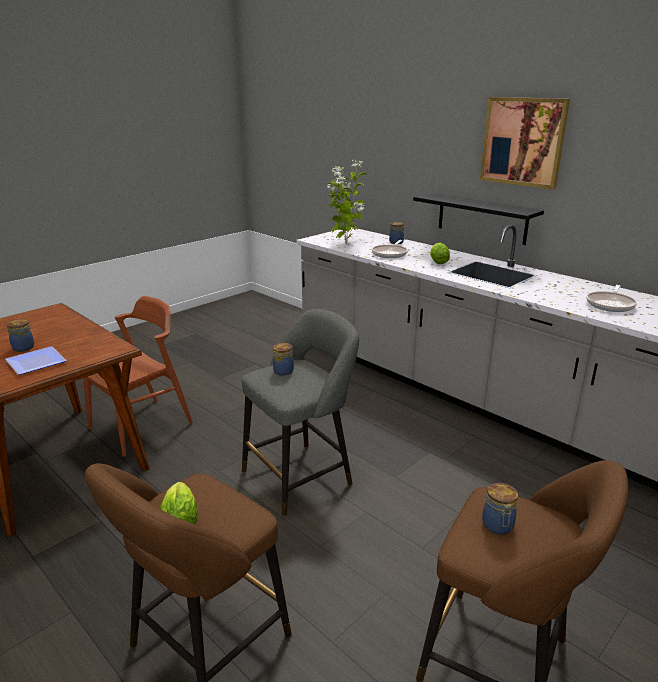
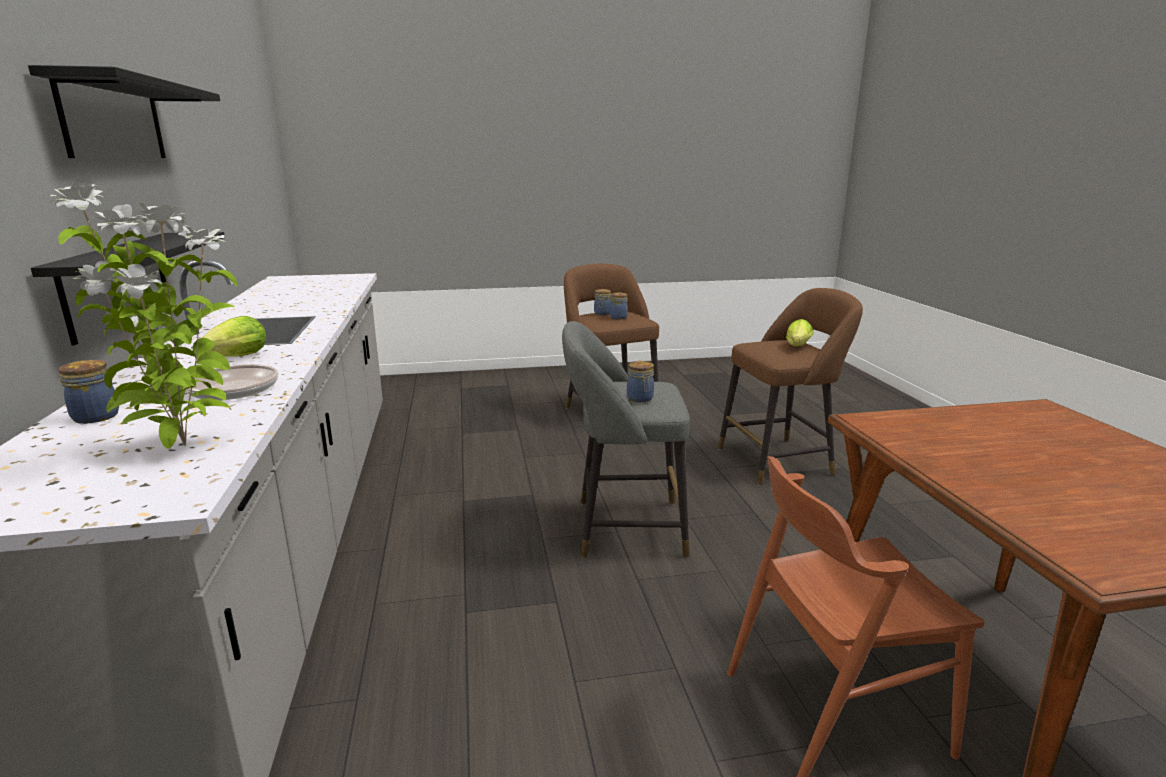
camera: 145 degrees left, 5 degrees down
(23, 347) = (1052, 460): jar -> jar (602, 313)
(37, 362) = (995, 429): plate -> none
(523, 142) = (114, 120): picture -> black shelf
(610, 304) = (308, 293): frying pan -> none

